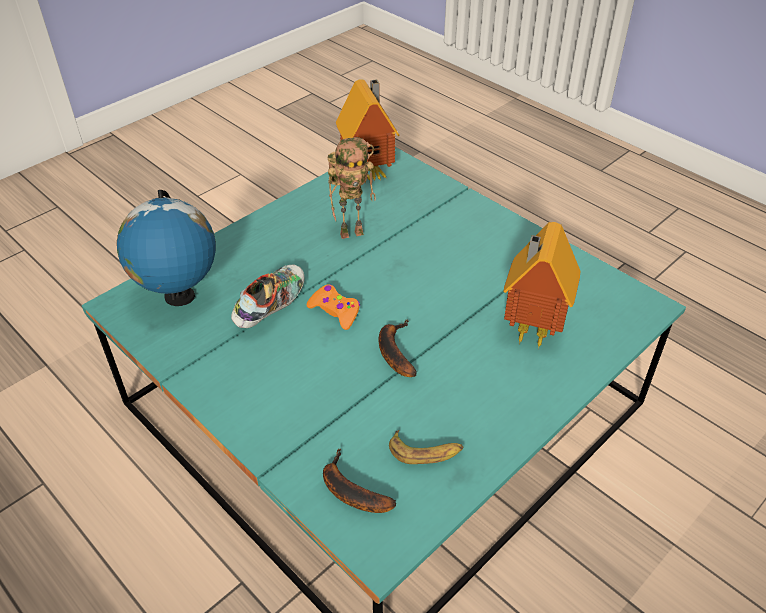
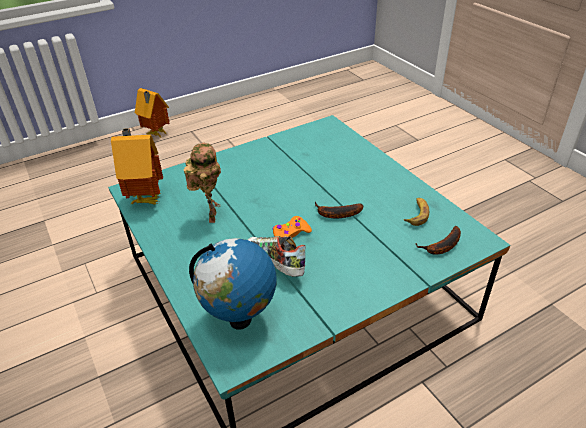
camera: 75 degrees left, 5 degrees down
(529, 330) = (334, 162): toy house -> toy house (156, 134)

